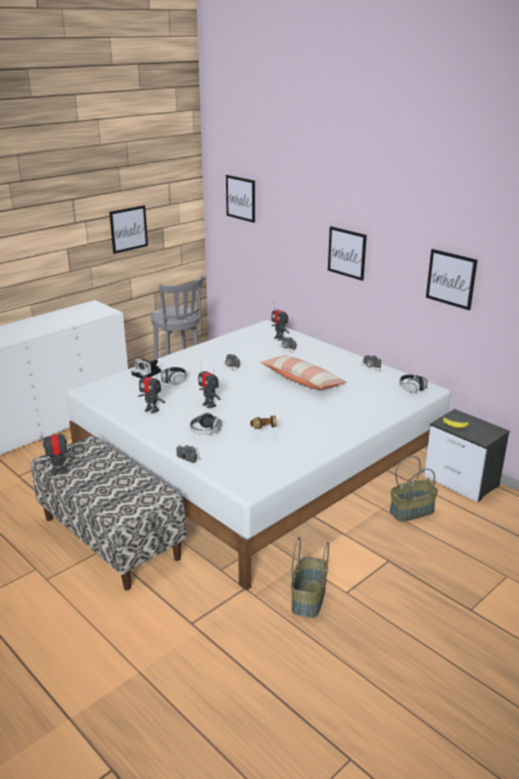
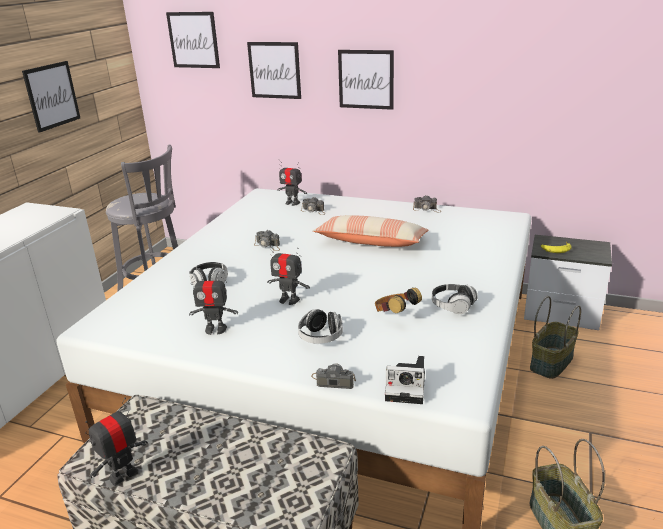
camera: 25 degrees left, 0 degrees up
(147, 373) = (163, 282): camera -> camera (407, 387)
(412, 388) = (494, 220): headphones -> headphones (452, 306)
(451, 279) = (520, 81): picture -> picture (274, 70)

